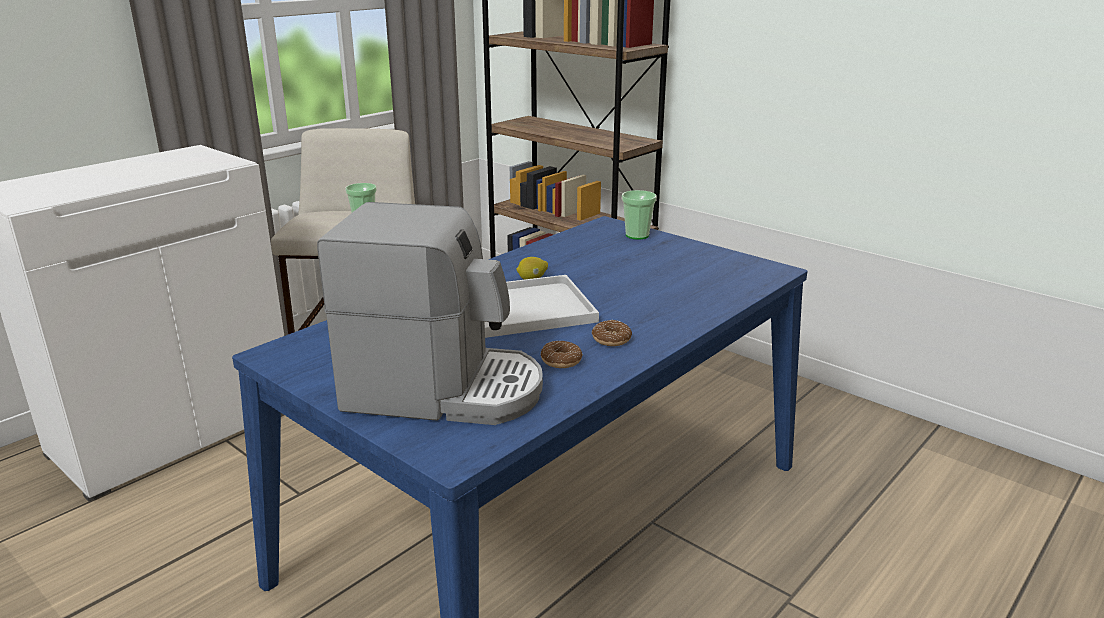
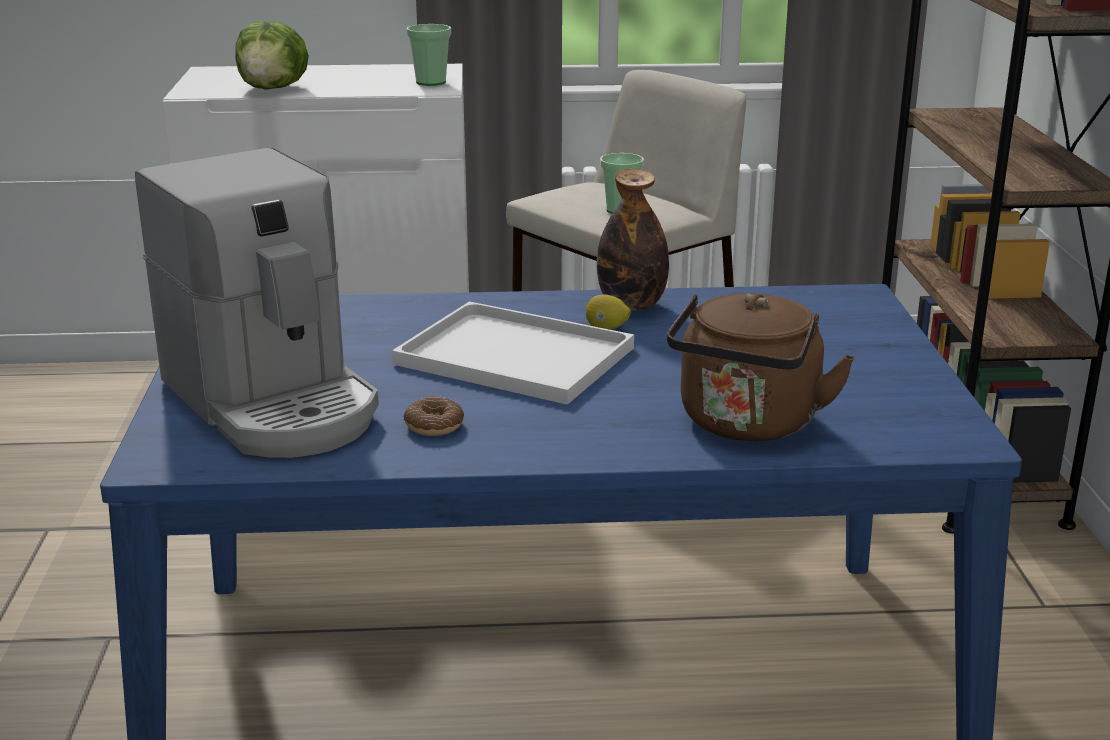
camera: 45 degrees right, 0 degrees up
(95, 187) = (274, 89): none -> lettuce
(517, 263) = (631, 305): none -> bottle
(611, 339) = (536, 428): donut -> none
(637, 235) = (868, 323): cup -> cup (430, 82)
(691, 298) = (747, 425): none -> brown kettle

